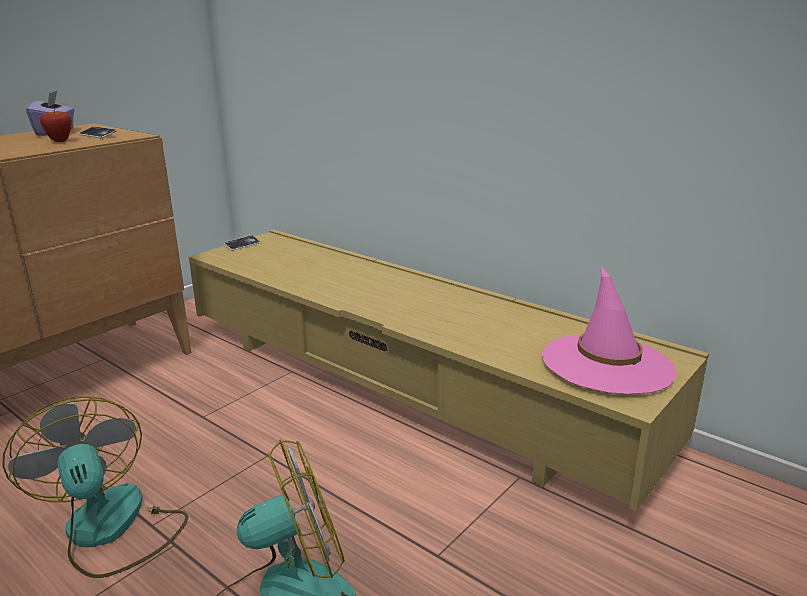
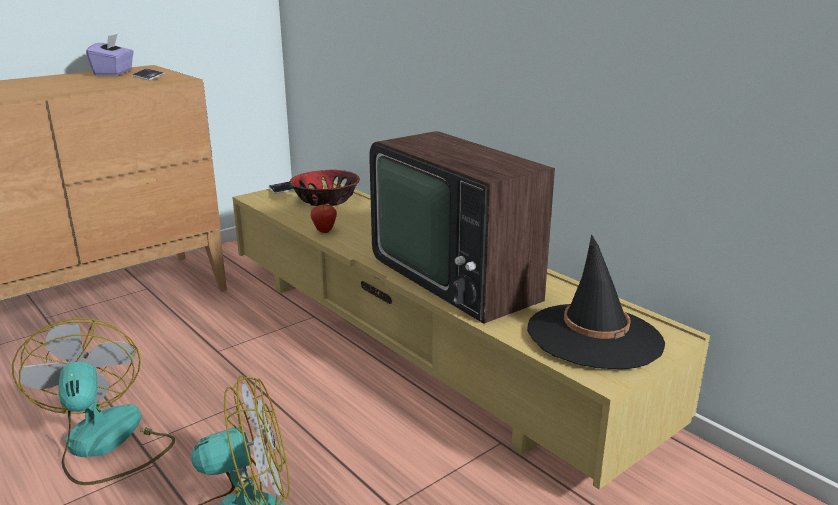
camera: 10 degrees right, 0 degrees up
(60, 141) = (111, 82): apple -> apple (324, 231)
(287, 253) = (325, 200): none -> bowl
(454, 315) = (461, 274): none -> television
(607, 364) = (594, 336): pink hat -> black hat

